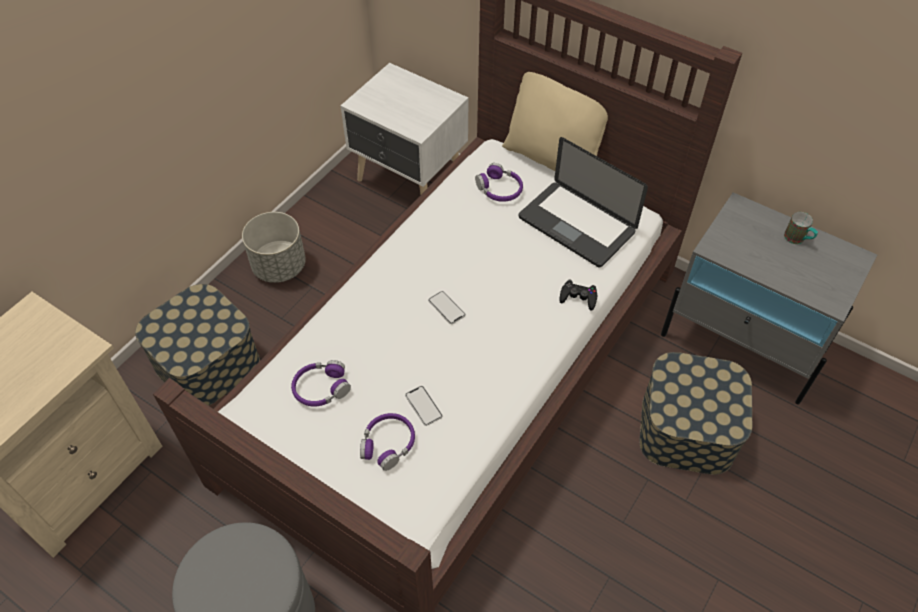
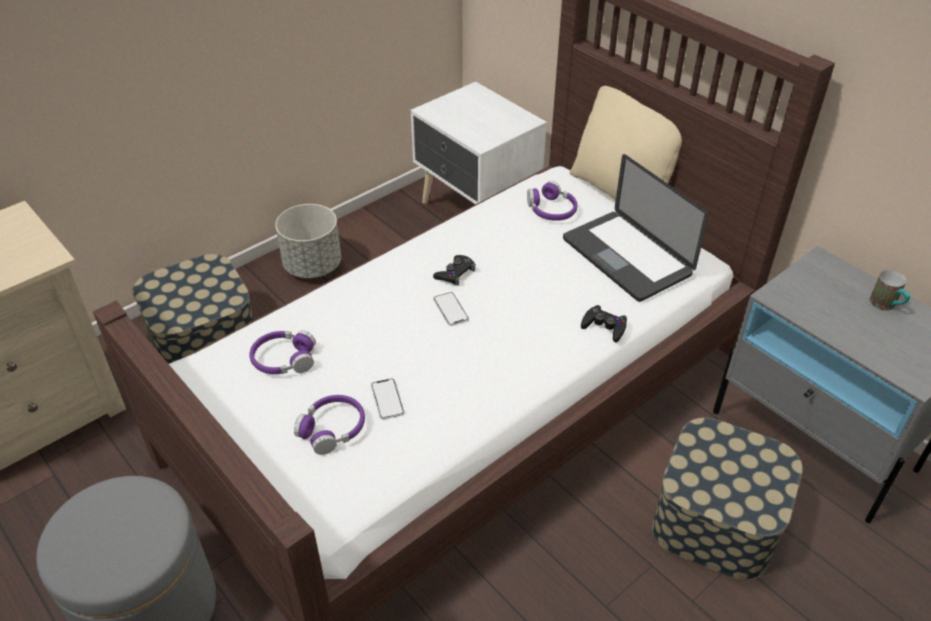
camera: 15 degrees right, 10 degrees down
(438, 271) = (455, 273): none -> black game controller

